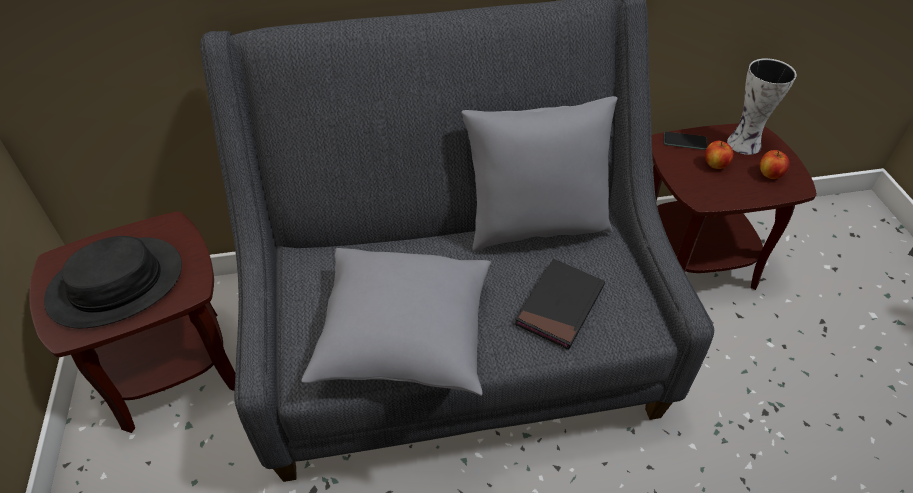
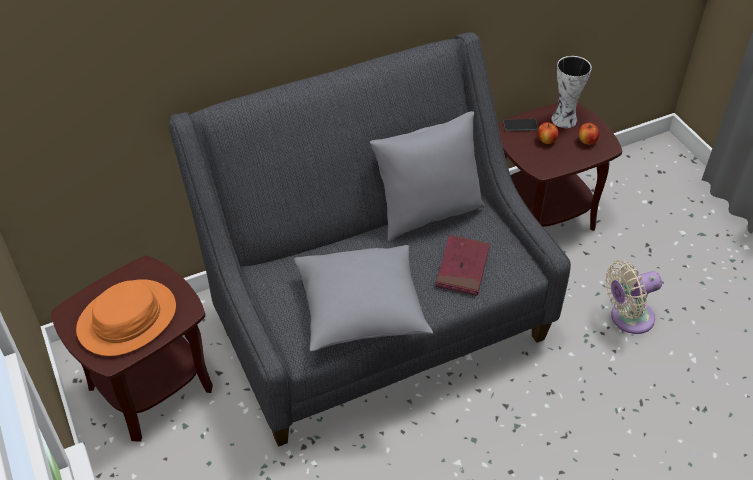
camera: 15 degrees left, 0 degrees up
(116, 284) = (127, 319): black hat -> orange hat
(560, 306) = (462, 267): black book -> red book
(780, 413) = (627, 318): none -> beige fan

